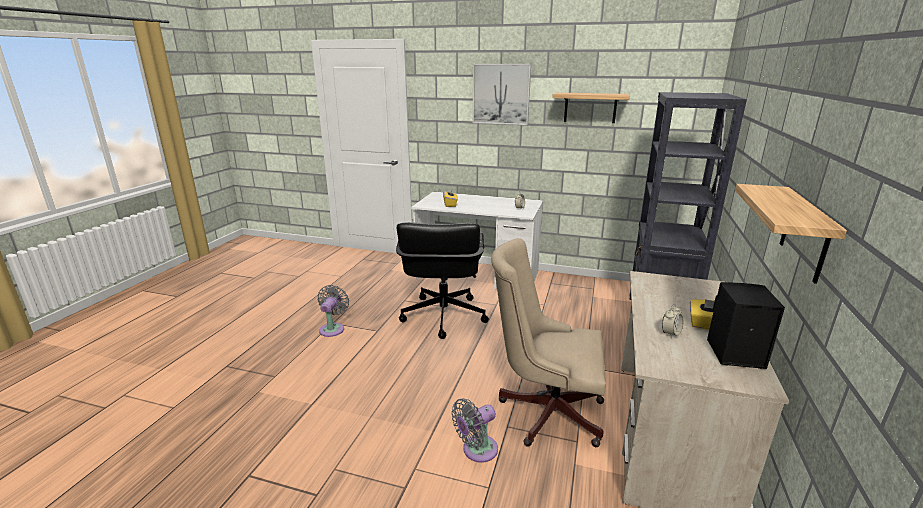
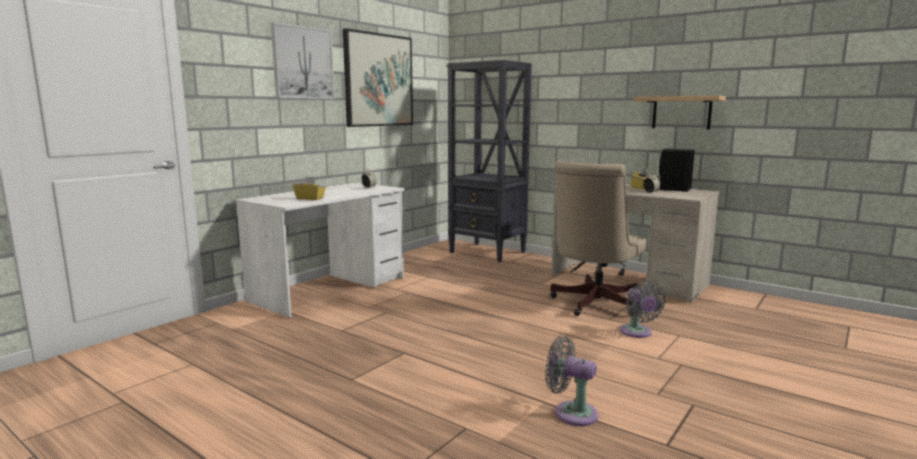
camera: 70 degrees left, 10 degrees down
(333, 328) = (368, 380): grey fan -> grey fan (571, 412)
(443, 316) = (406, 316): black office chair -> none
(590, 107) = (378, 80): shelf -> picture

